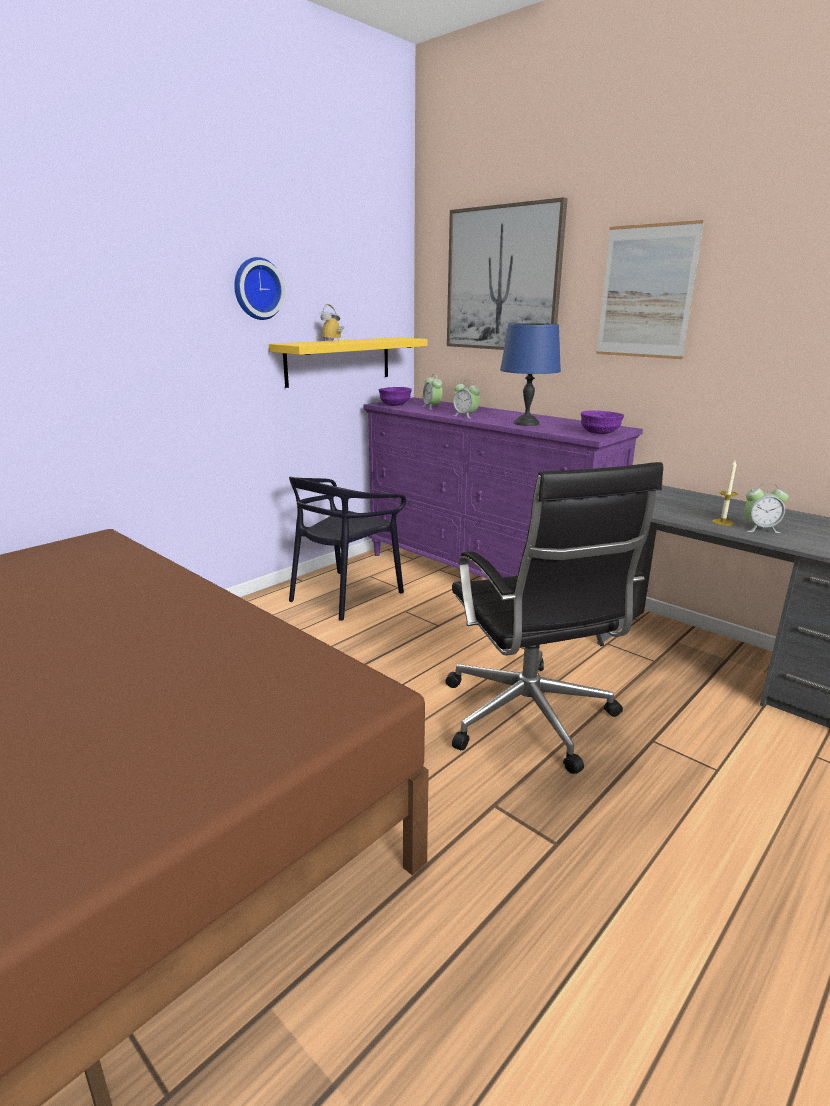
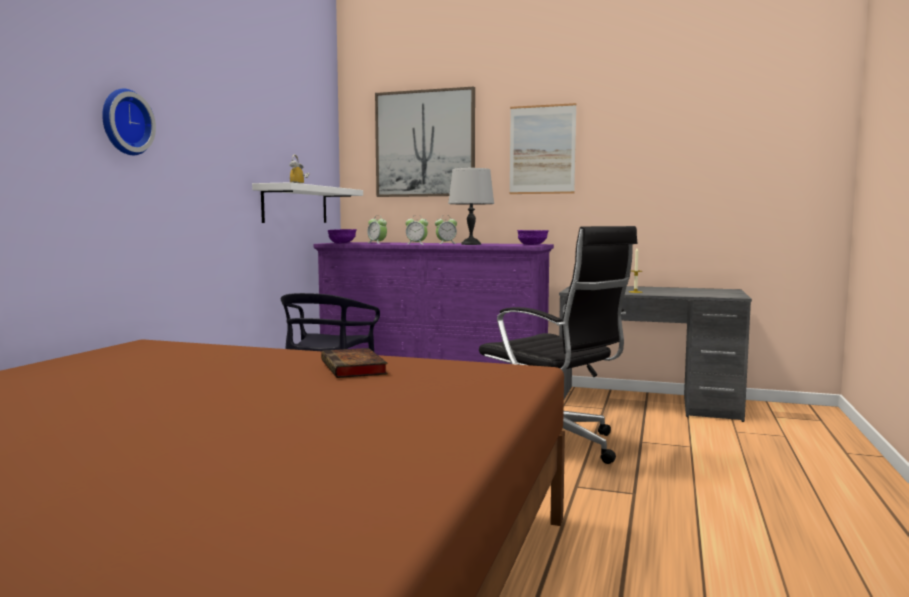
camera: 25 degrees left, 15 degrees down
(190, 640) = (354, 368): none -> book
(256, 289) = (245, 136): wall clock -> wall clock (124, 122)
(338, 361) = (295, 205): yellow shelf -> white shelf
(526, 423) = (470, 244): blue table lamp -> grey table lamp
(760, 529) = (660, 292): alarm clock -> alarm clock (446, 243)

